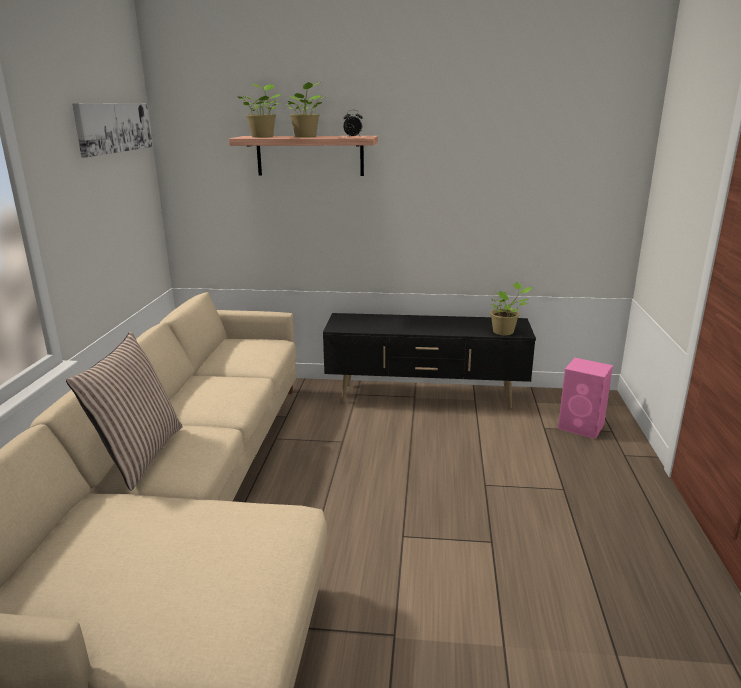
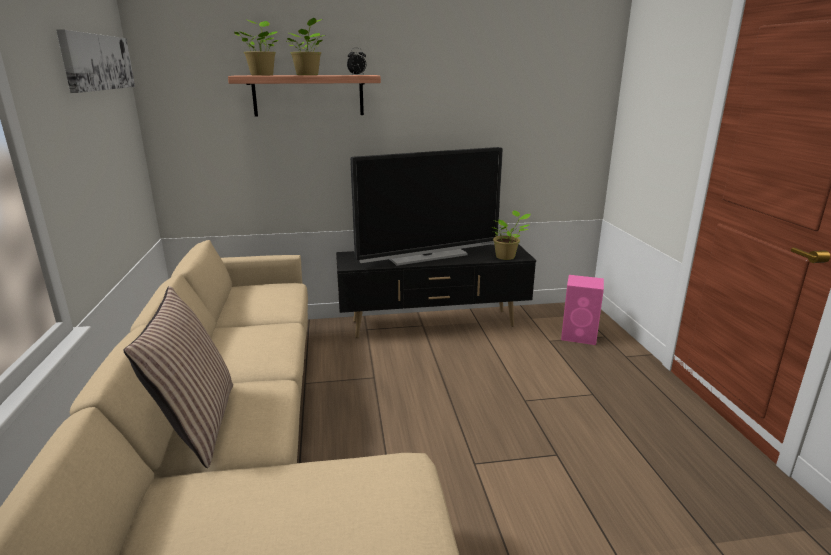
camera: 15 degrees left, 0 degrees up
(420, 324) = (427, 256): none -> television

